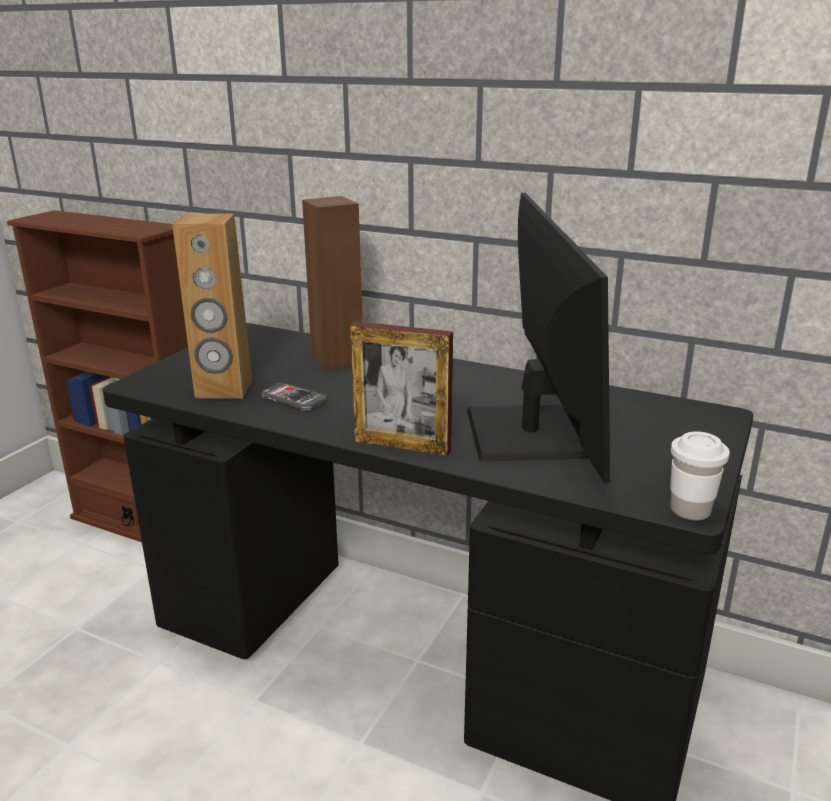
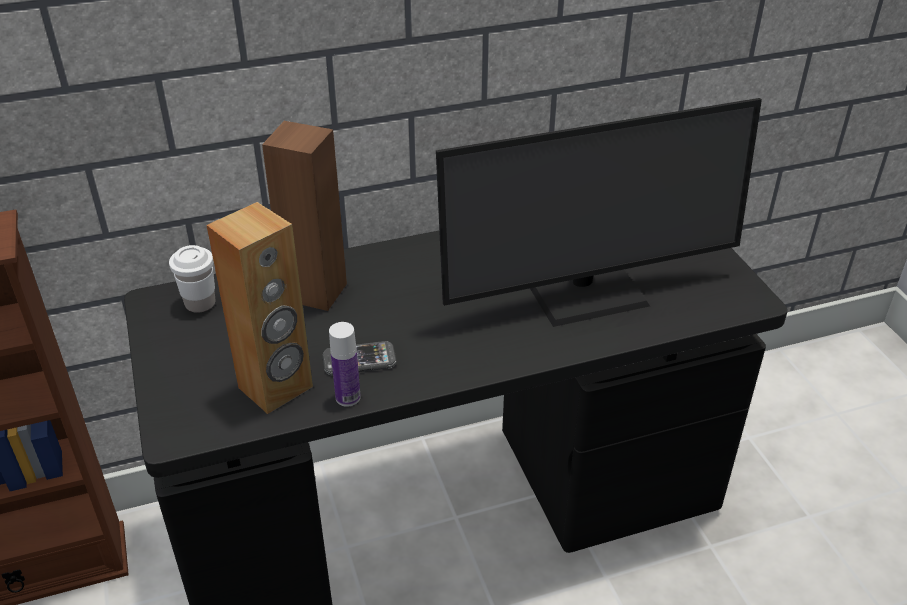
camera: 45 degrees left, 15 degrees up
(250, 412) = (348, 397): none -> bottle
(402, 445) = (522, 355): picture frame -> none
(532, 433) = (583, 287): monitor -> monitor turned 120 degrees clockwise
(690, 511) = (754, 301): white cup -> white cup (200, 303)

